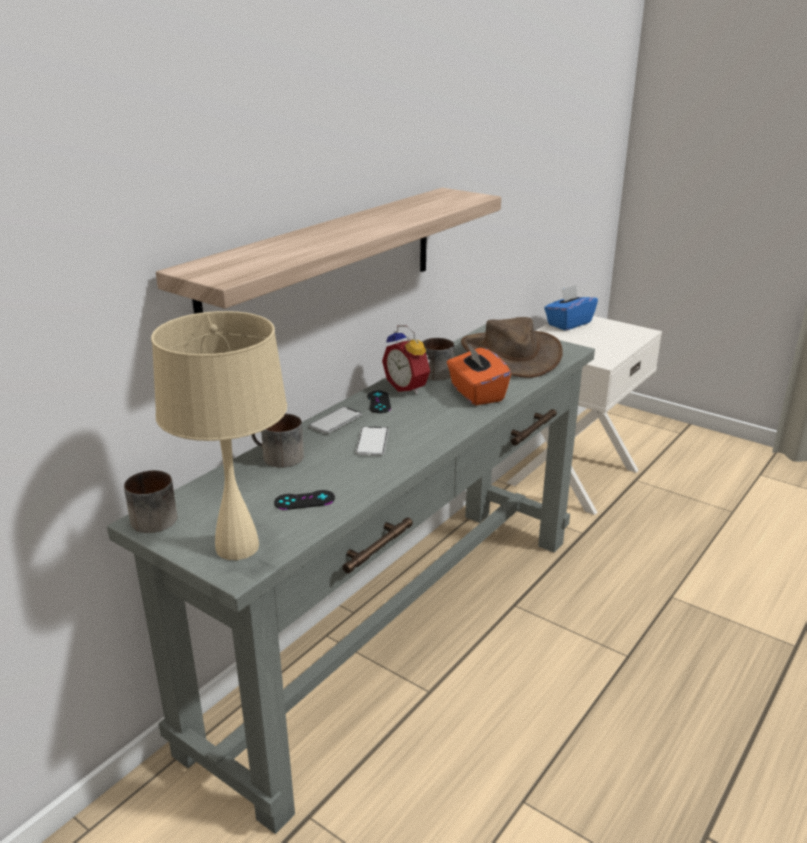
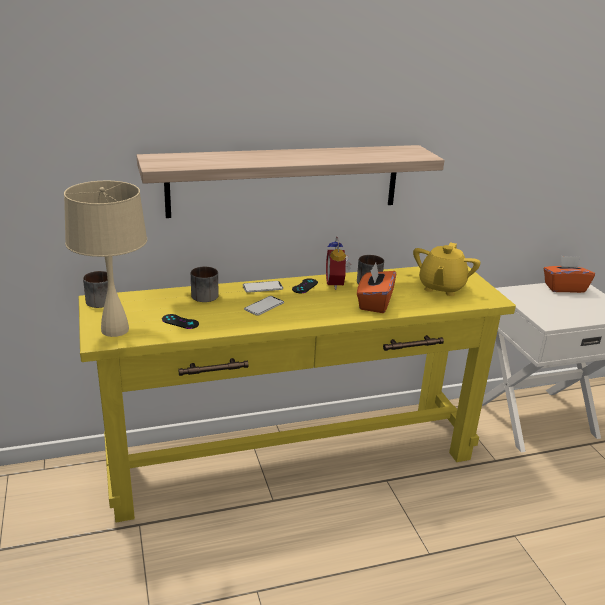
camera: 35 degrees right, 0 degrees up
(399, 633) = (293, 458): grey console table -> yellow console table
(510, 354) = (441, 287): brown hat -> yellow teapot
(568, 323) = (564, 288): blue tissue box -> orange tissue box

